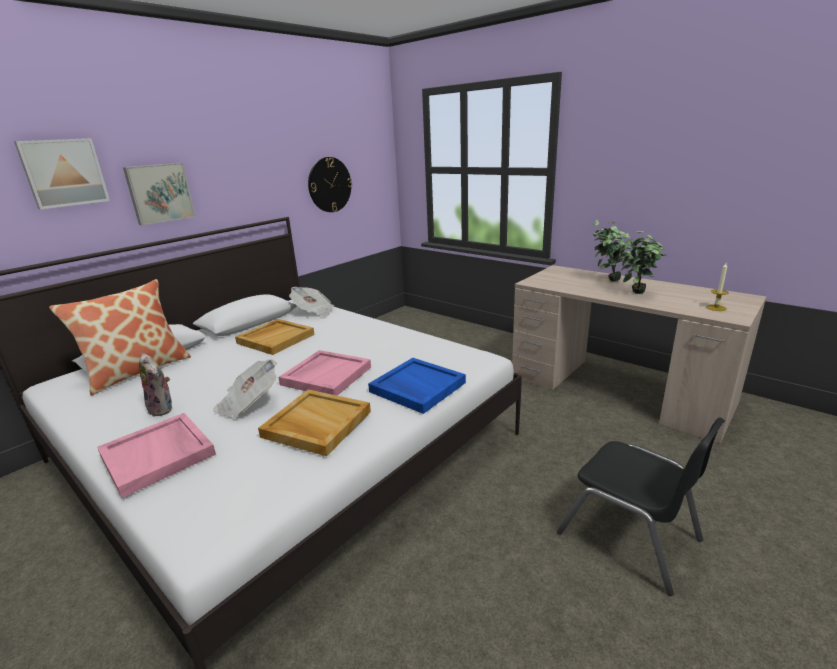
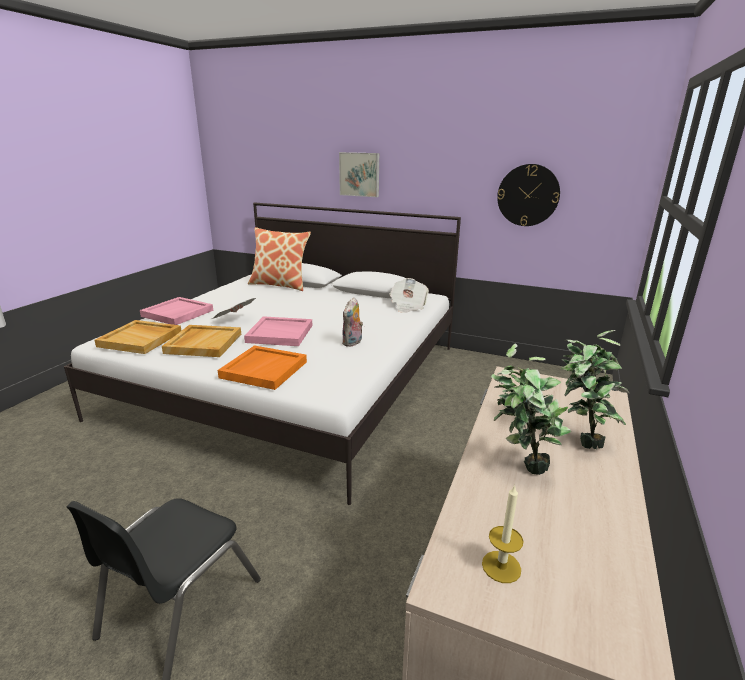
camera: 70 degrees right, 0 degrees up
(64, 173) = (309, 152): picture -> none
(163, 408) = (232, 302): plush toy -> plush toy (353, 343)
(276, 338) = (344, 306): beige tray -> beige tray (141, 339)
(416, 387) = (264, 369): blue tray -> orange tray

